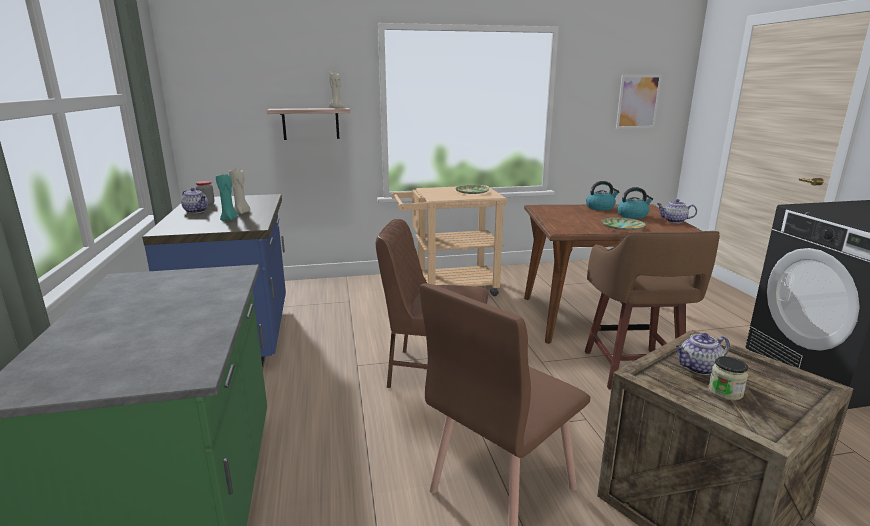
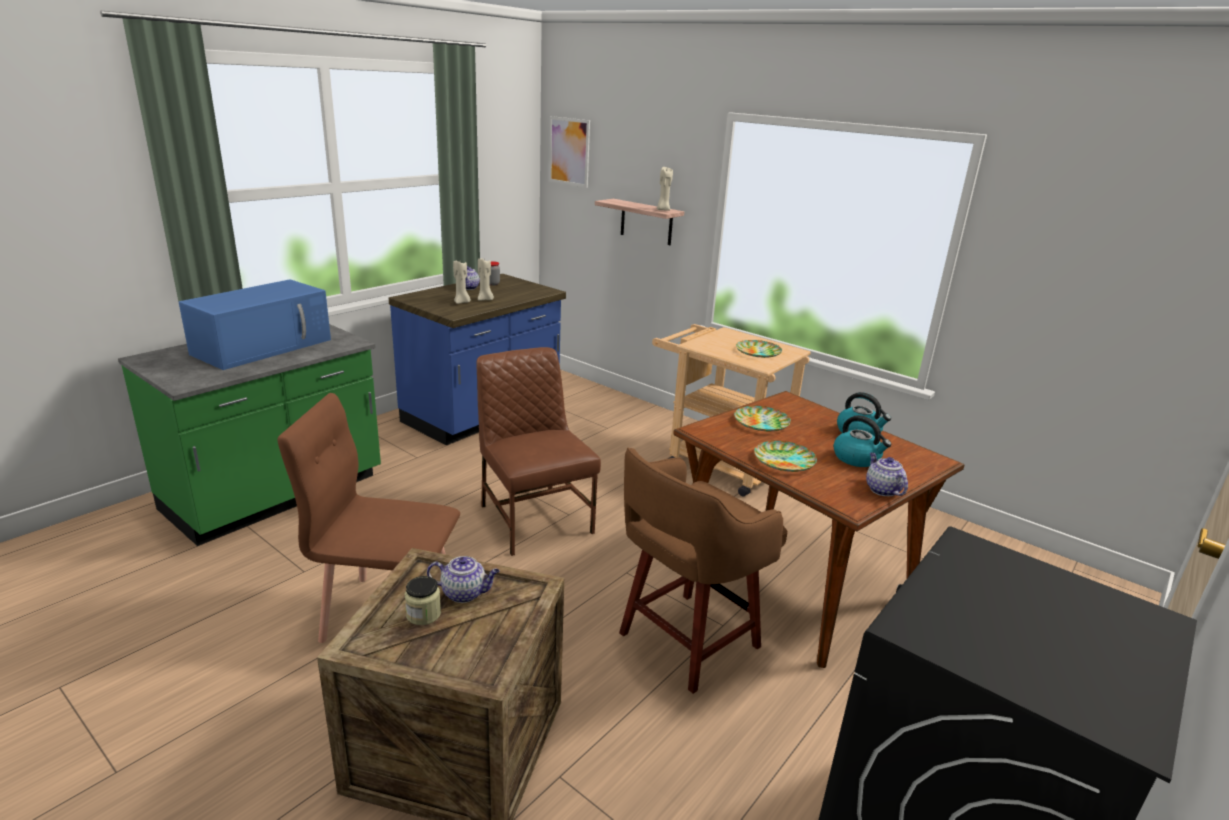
camera: 50 degrees right, 5 degrees up
(151, 309) = (264, 346): none -> blue microwave
(229, 219) = (462, 302): turquoise candle -> beige candle
(566, 218) = (762, 422): none -> plate
(638, 101) = (1136, 287): picture -> picture (569, 151)
(698, 368) = (465, 593): teapot -> teapot turned 150 degrees clockwise

